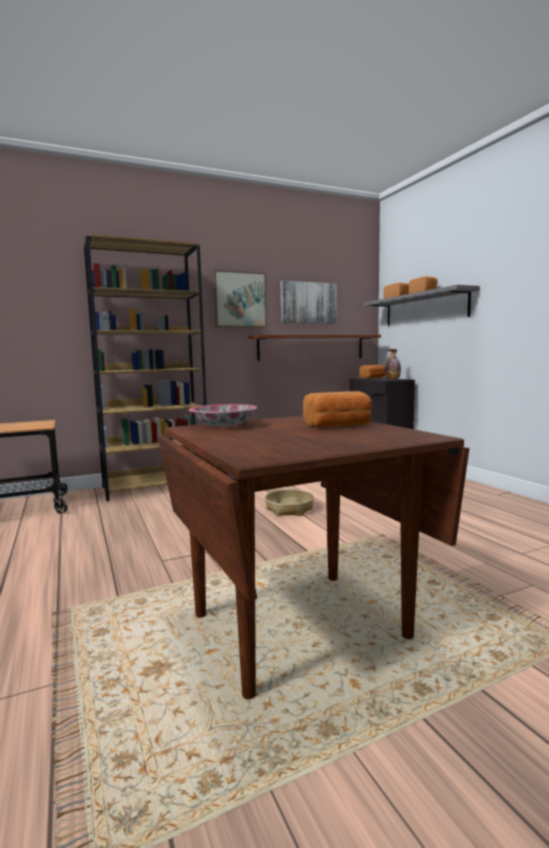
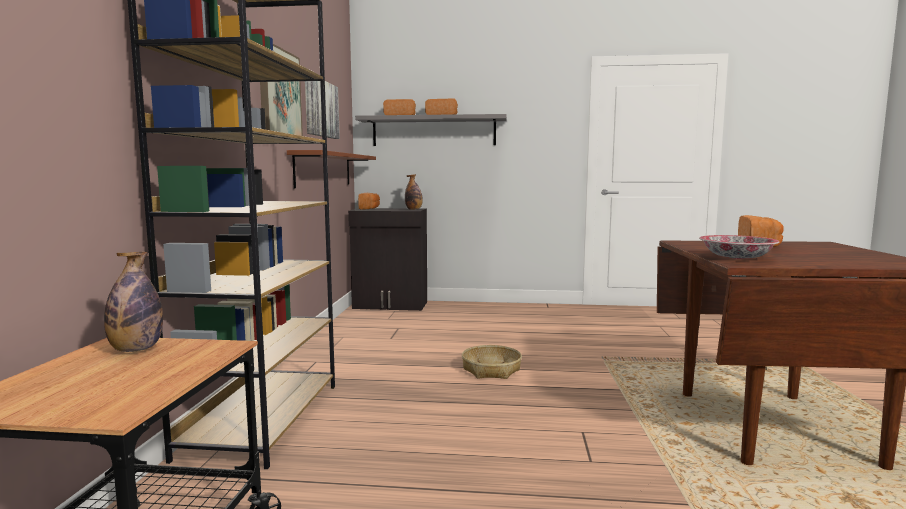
camera: 60 degrees left, 0 degrees up
(36, 423) = (136, 349): none -> bottle

